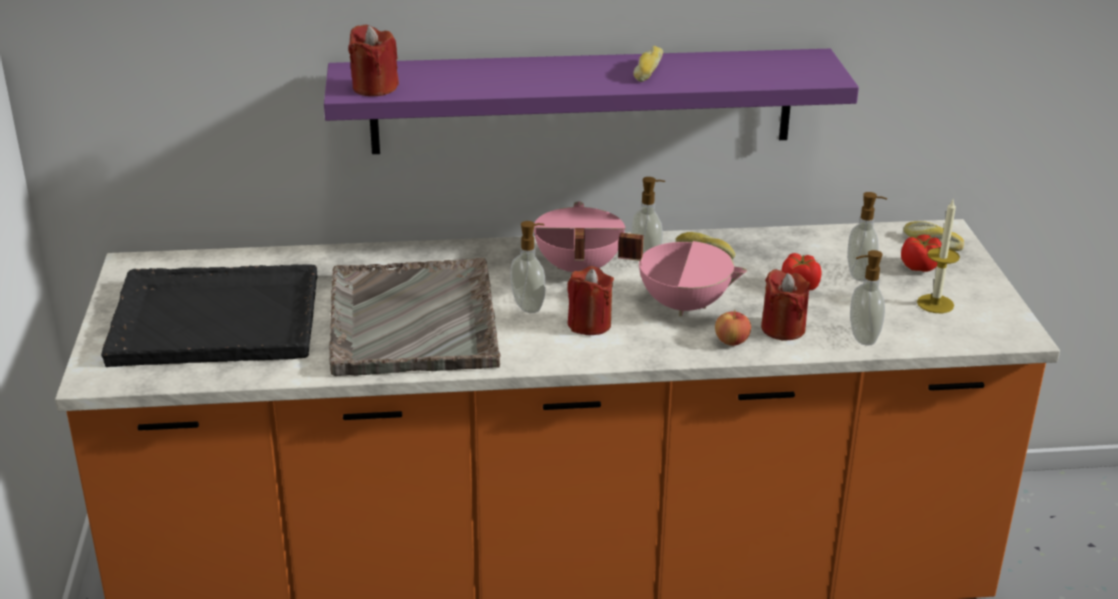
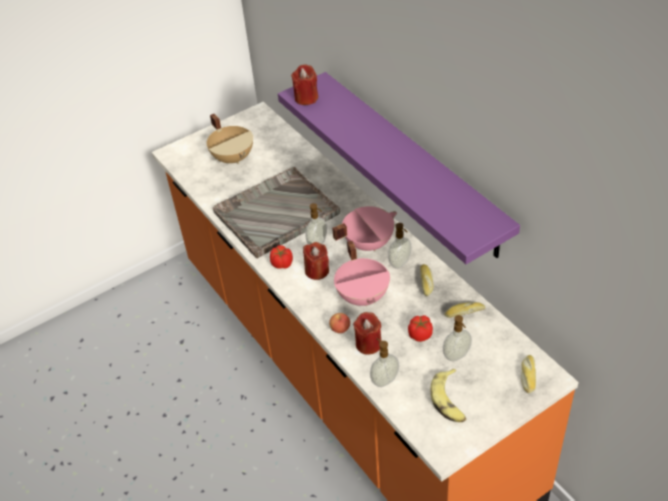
camera: 65 degrees right, 15 degrees up
(213, 319) = (233, 157): black tray -> beige cooking pot
(647, 71) = (410, 170): bread -> bread (464, 312)
(920, 267) = (490, 380): tomato -> tomato (282, 263)
(935, 304) = (449, 401): candle -> banana

